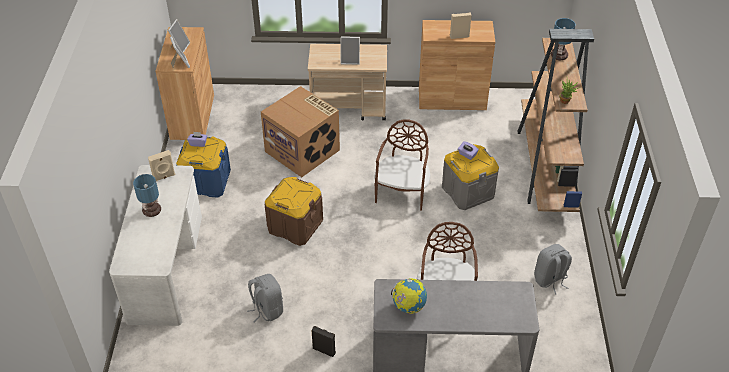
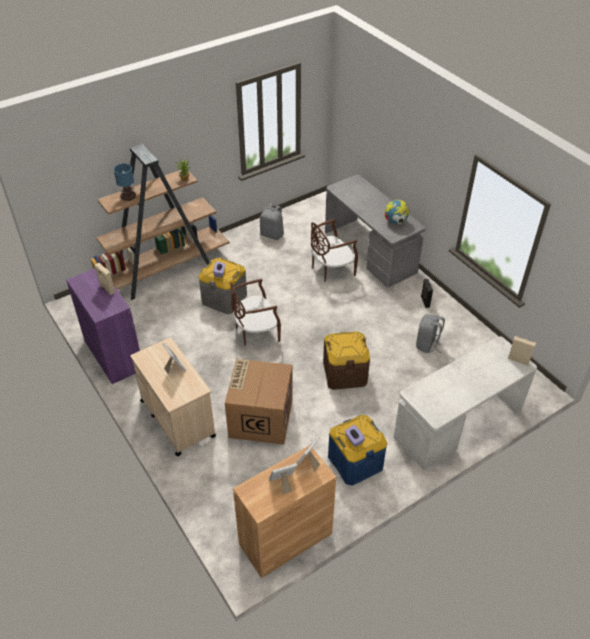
camera: 125 degrees left, 0 degrees up
(151, 211) = (467, 384): table lamp -> none
(164, 177) = (429, 401): beige speaker -> beige speaker (518, 360)
(452, 98) = (113, 355): brown cabinet -> purple cabinet

